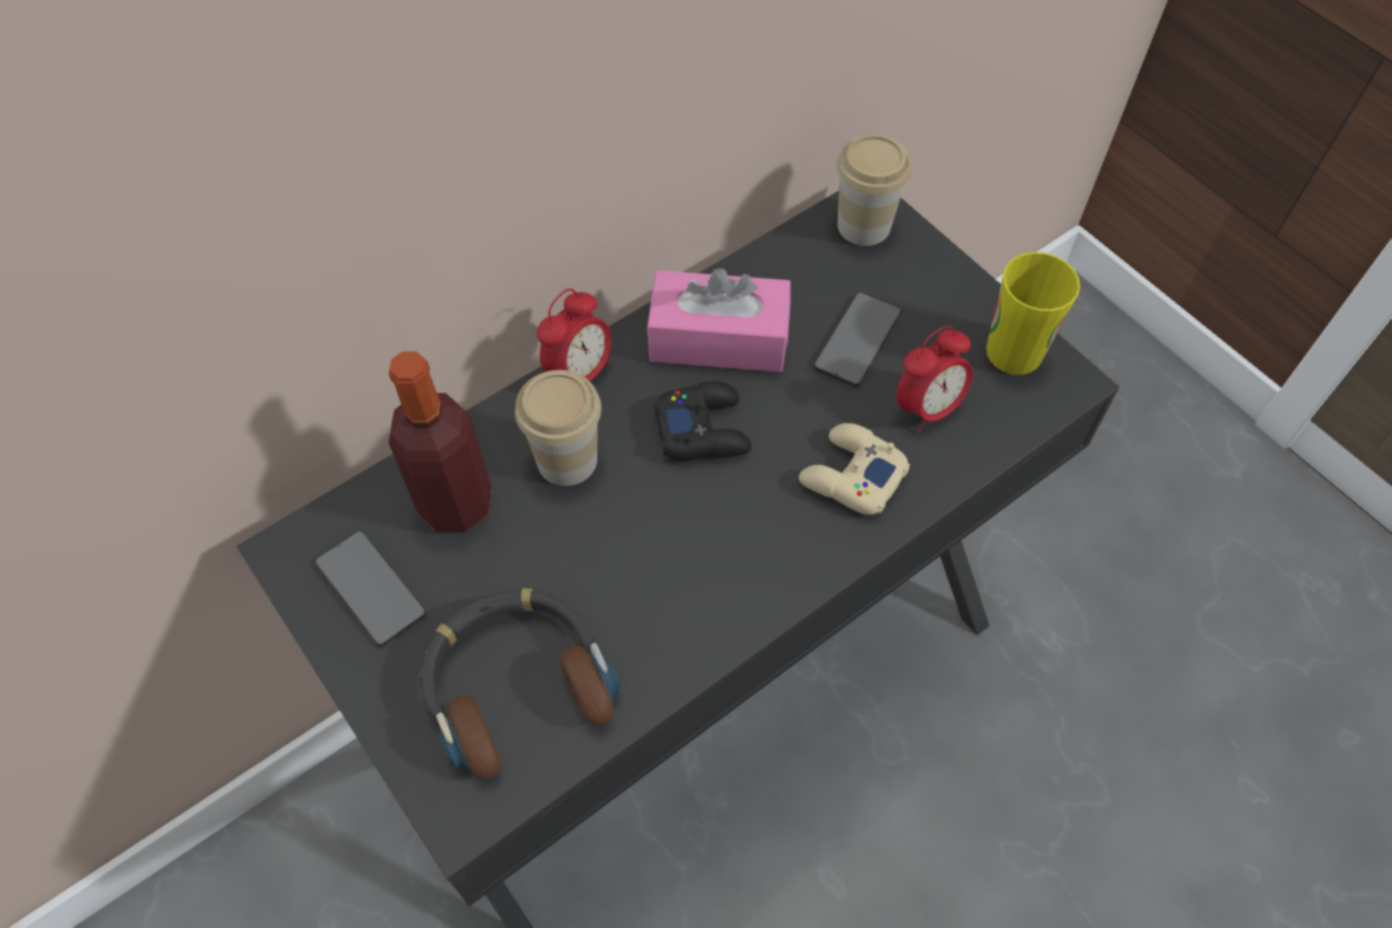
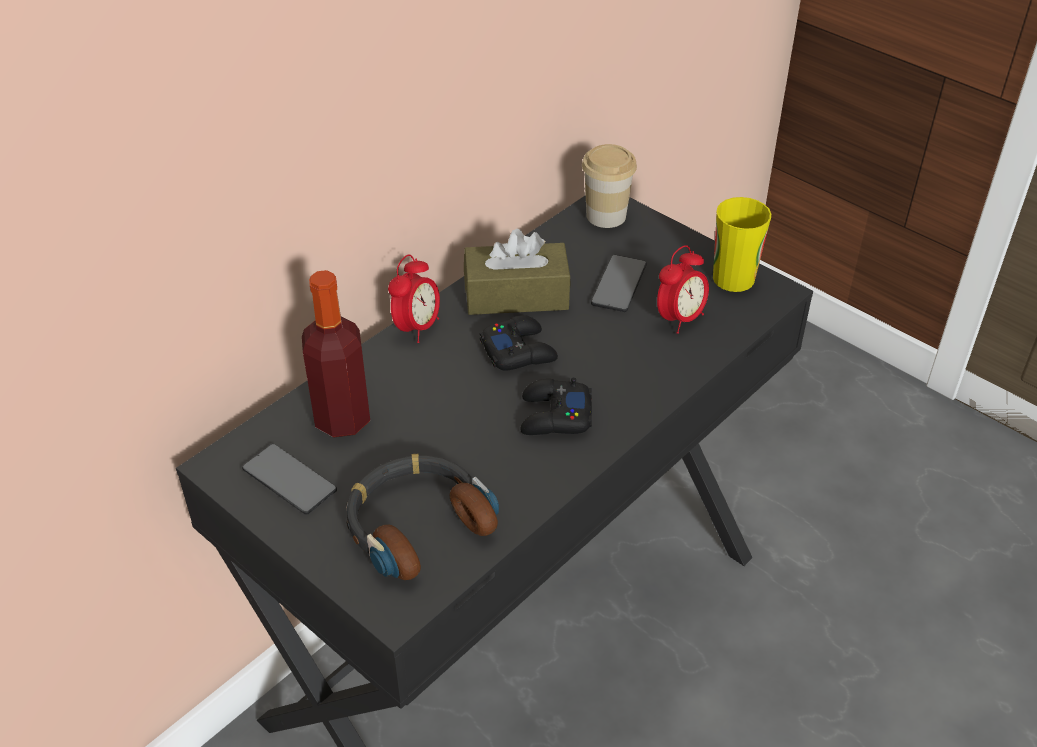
camera: 10 degrees left, 15 degrees down
(567, 460) = (421, 382): cup -> none
(718, 339) = (516, 295): pink tissue box -> brown tissue box
(728, 541) = (554, 416): none -> black game controller
(851, 476) = (635, 366): beige game controller -> none

